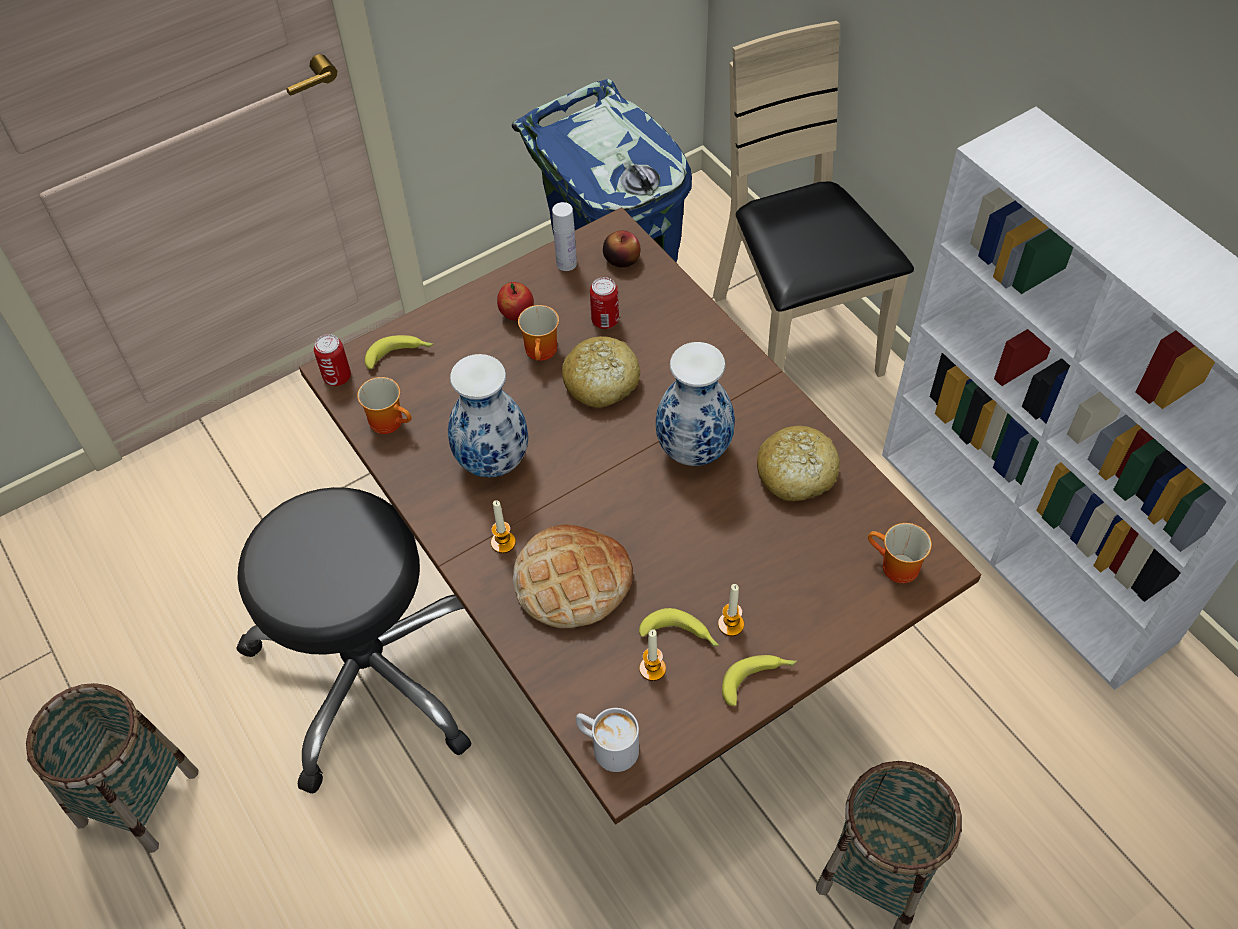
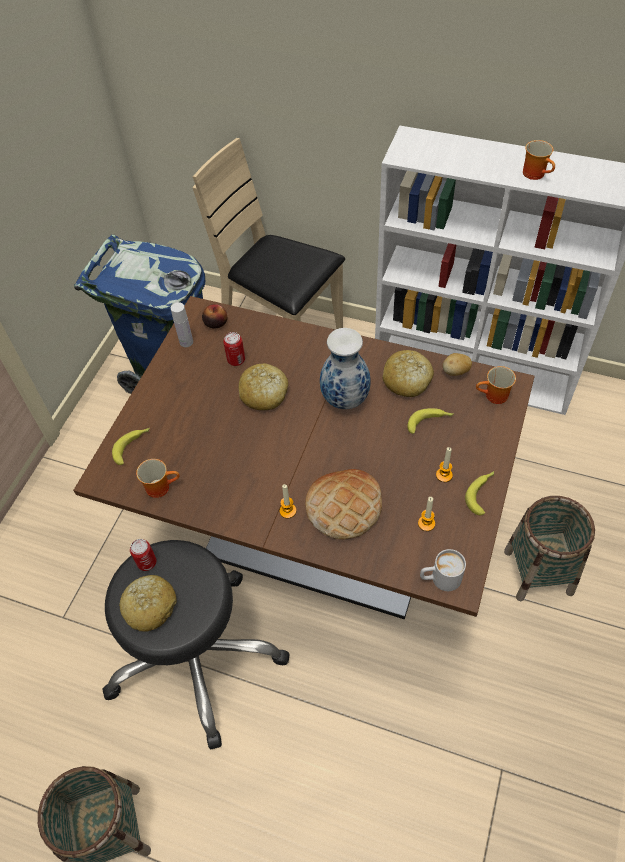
camera: 35 degrees left, 0 degrees up
(296, 559) = (150, 606): none -> bread
(337, 377) = (104, 481): can -> can (147, 563)
(494, 460) = (242, 470): vase -> none
(517, 314) = (182, 384): apple -> none
(543, 352) = (216, 396): mug -> mug (536, 174)
(681, 636) = (425, 497): banana -> banana (429, 422)
(872, 502) = (455, 372): none -> potato

